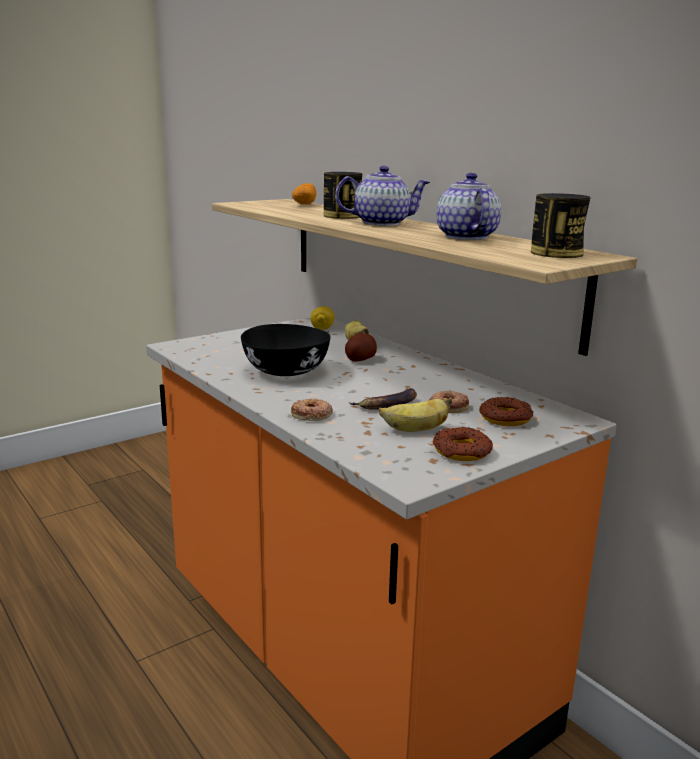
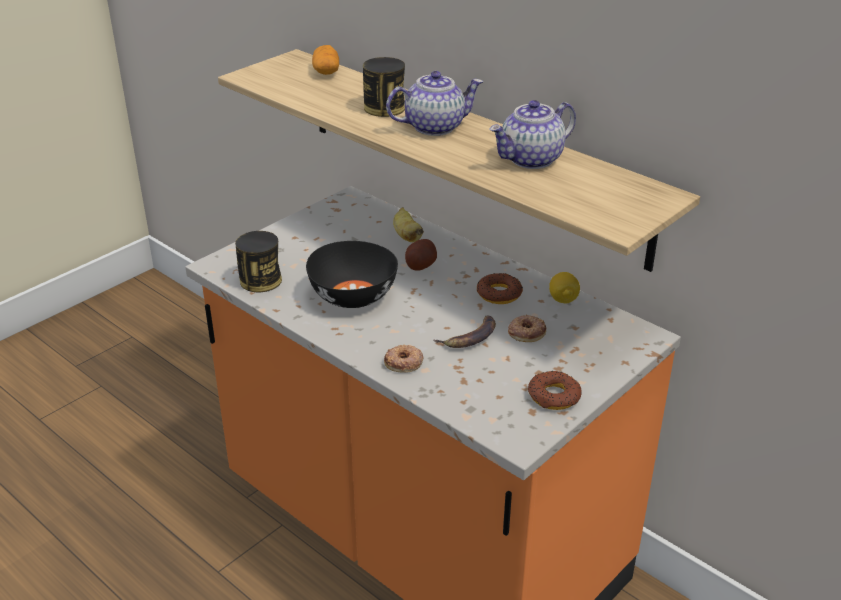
camera: 10 degrees left, 15 degrees up
(322, 329) = (362, 214): lemon -> lemon (563, 299)
(415, 430) = (505, 372): banana -> none
(465, 237) = (531, 160): teapot -> teapot turned 105 degrees counterclockwise
(505, 418) = (582, 343): donut -> donut (499, 294)
(556, 253) = (627, 196): can -> can (260, 280)

